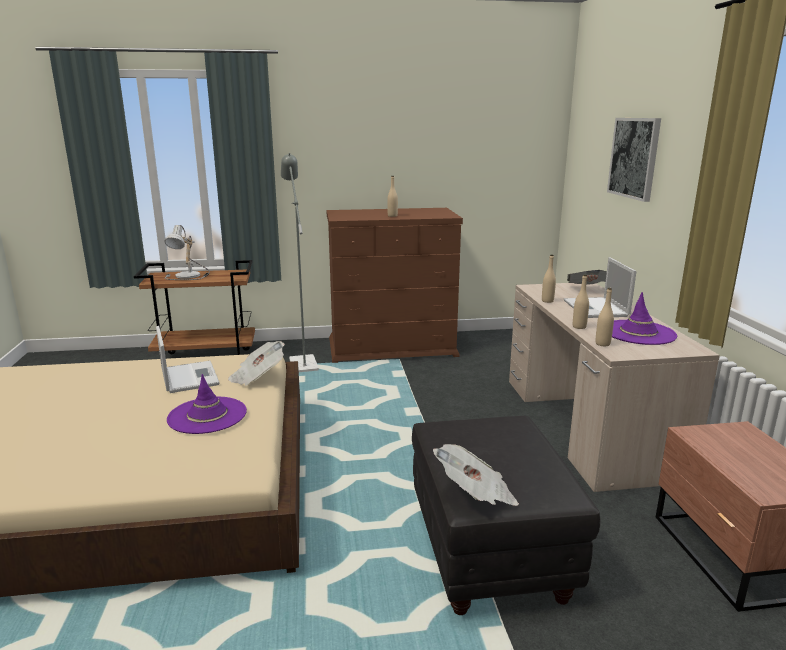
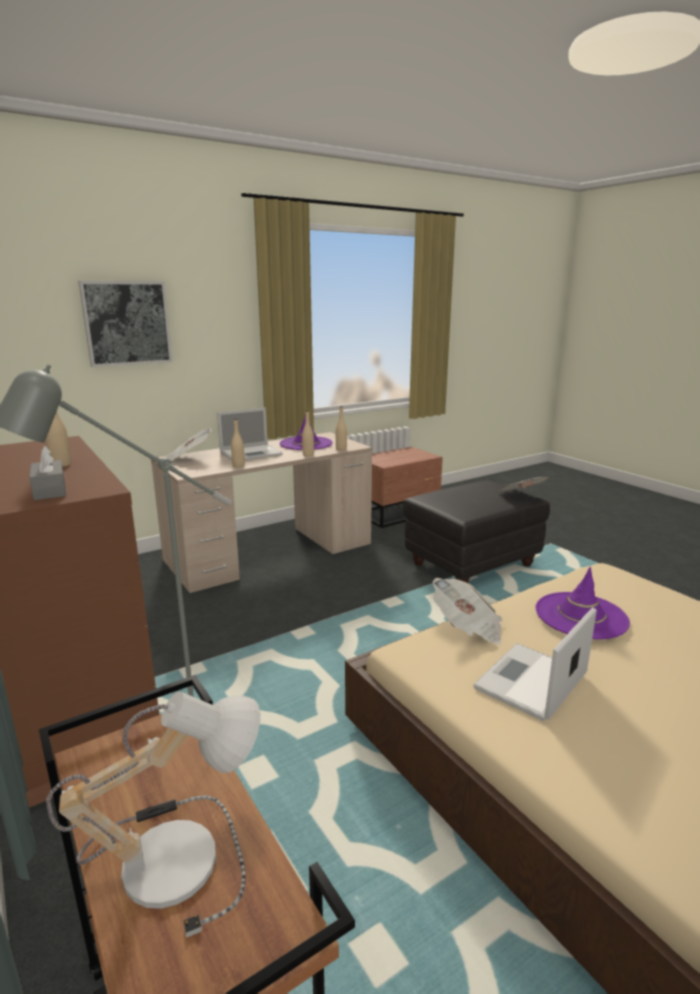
camera: 115 degrees left, 0 degrees up
(349, 215) = (50, 490): none -> grey tissue box

